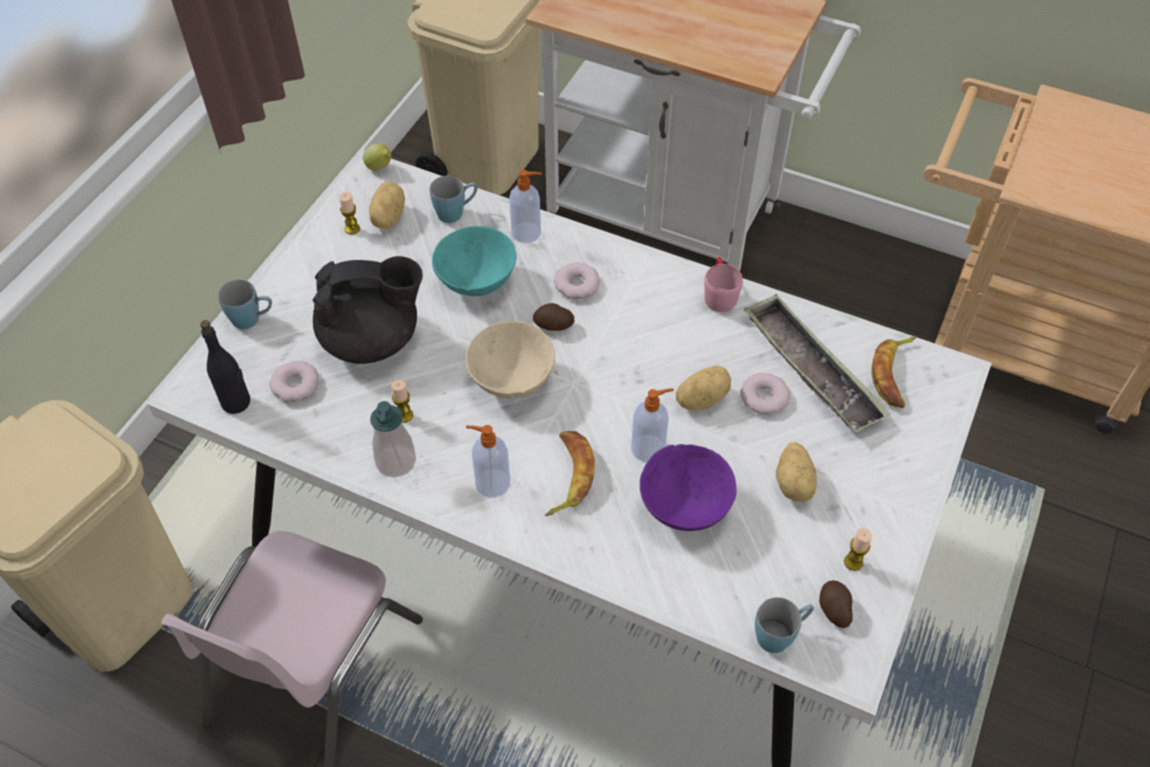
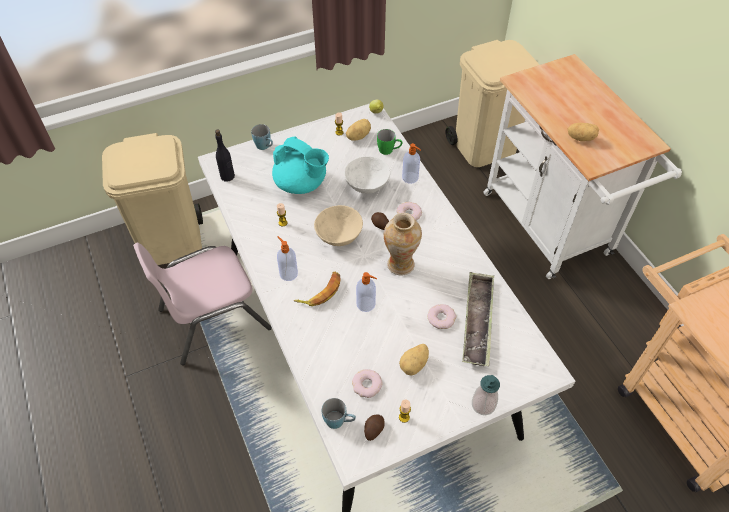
camera: 40 degrees right, 0 degrees up
(296, 385) = (255, 183): donut -> donut (367, 385)
(372, 339) = (301, 184): black teapot -> turquoise teapot
(396, 461) = (261, 239): soap dispenser -> soap dispenser (483, 404)
(456, 212) = (389, 150): blue mug -> green mug
(475, 281) = (366, 185): turquoise bowl -> white bowl
(637, 361) = (400, 264): none -> vase
(686, 508) = (355, 340): purple bowl -> none
(701, 398) = (411, 299): potato -> potato (581, 138)
(719, 294) = (470, 259): pink mug -> none
(894, 375) = (516, 352): banana -> none

